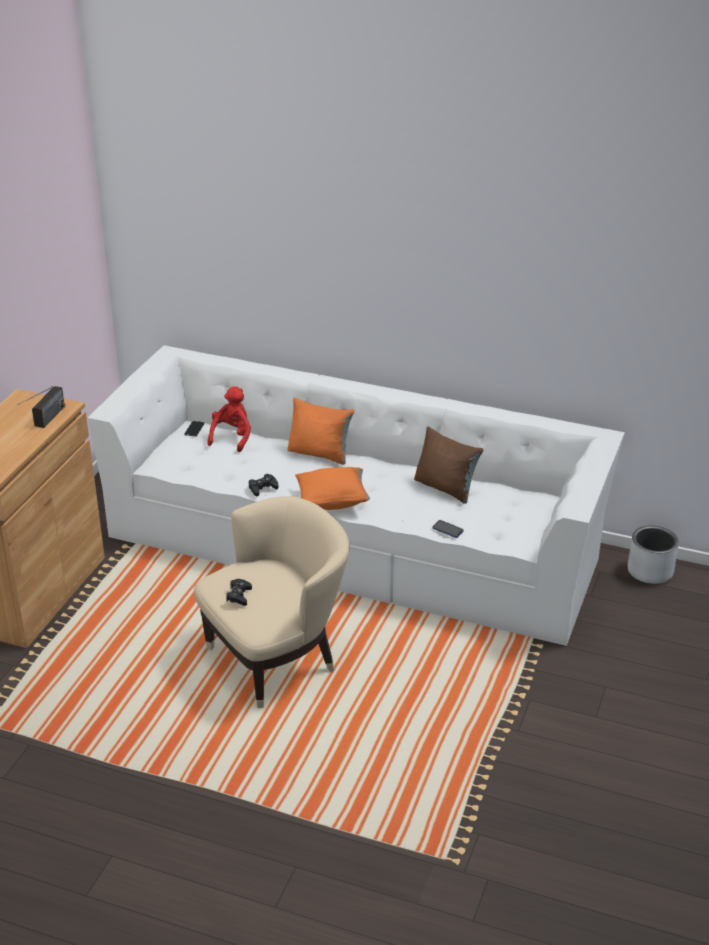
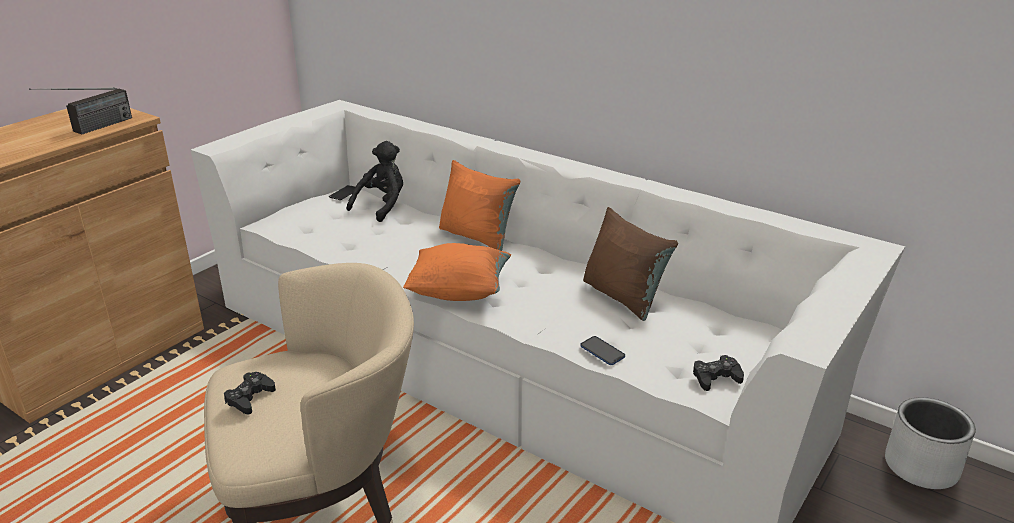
camera: 15 degrees right, 5 degrees down
(232, 437) = (382, 206): red plush toy -> black plush toy
(262, 488) = (377, 263): black game controller -> black game controller (716, 378)

